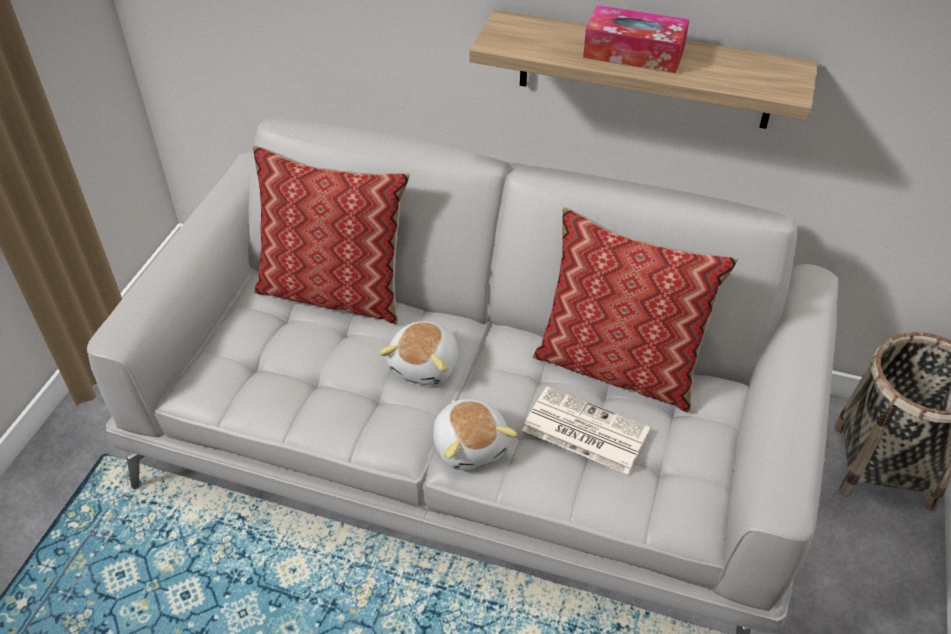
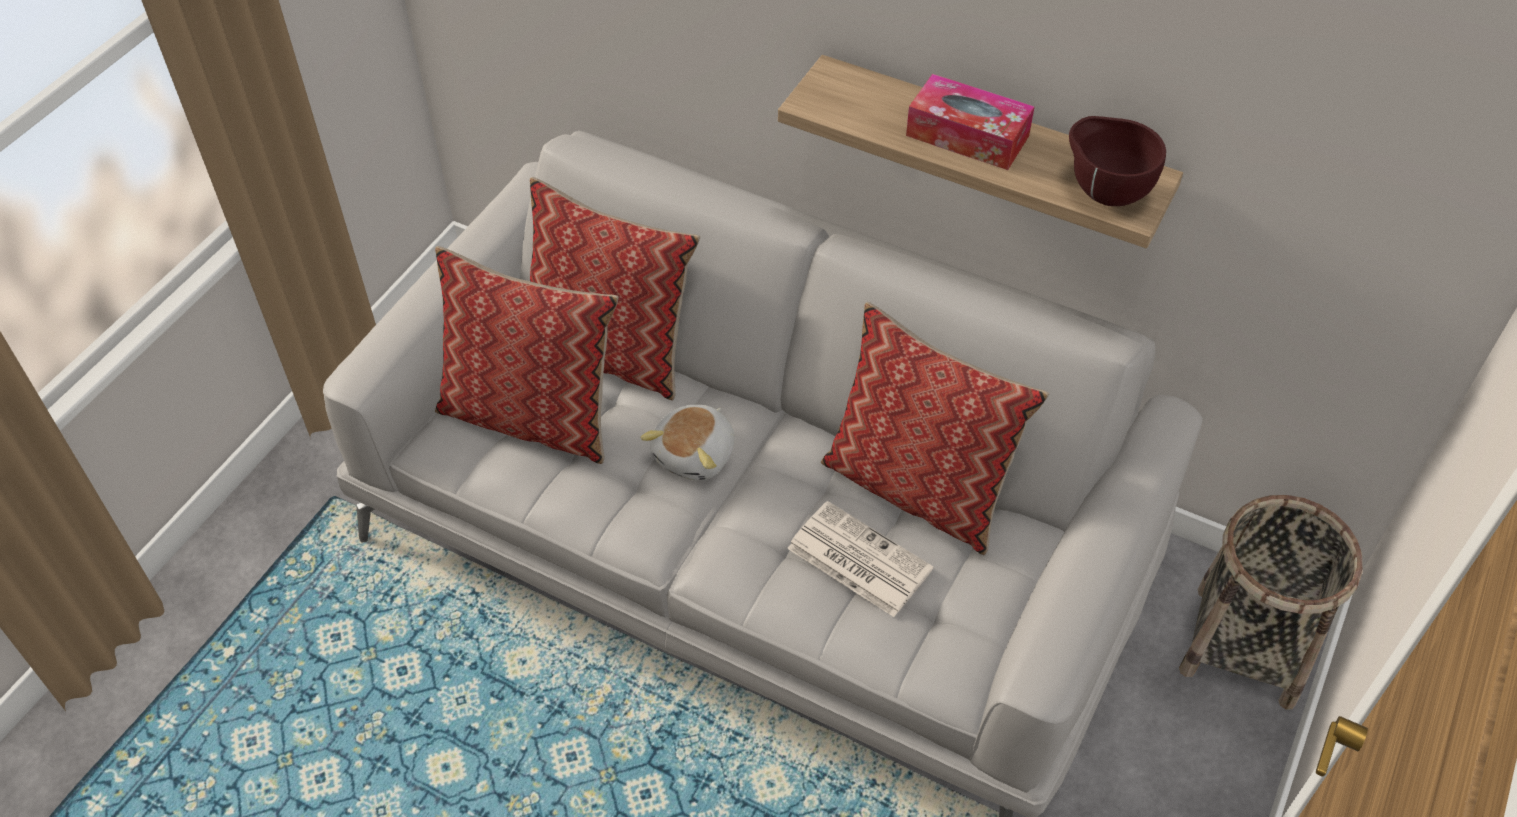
camera: 10 degrees right, 5 degrees up
(277, 352) = (532, 415): none -> pillow
(471, 445) = (727, 556): plush toy -> none
(762, 81) = (1105, 193): none -> brown bowl

